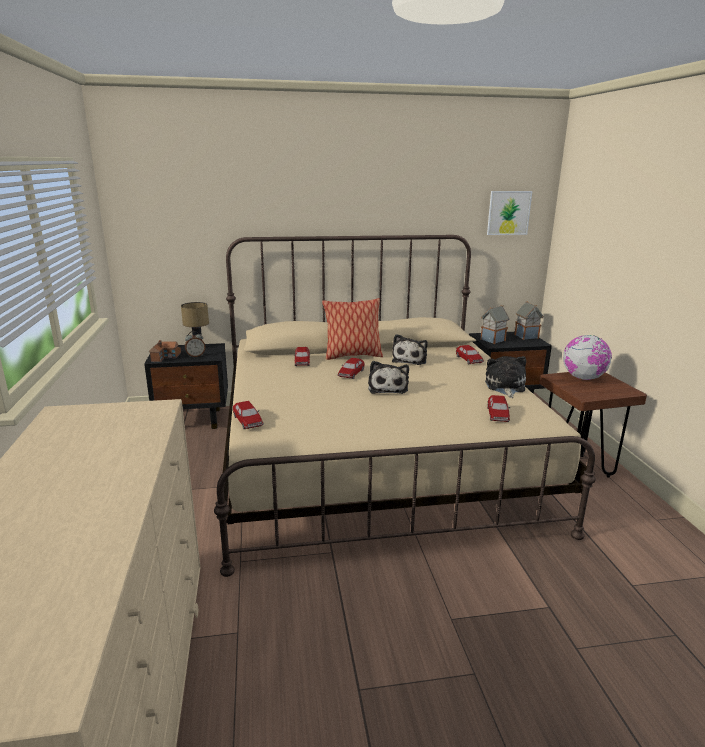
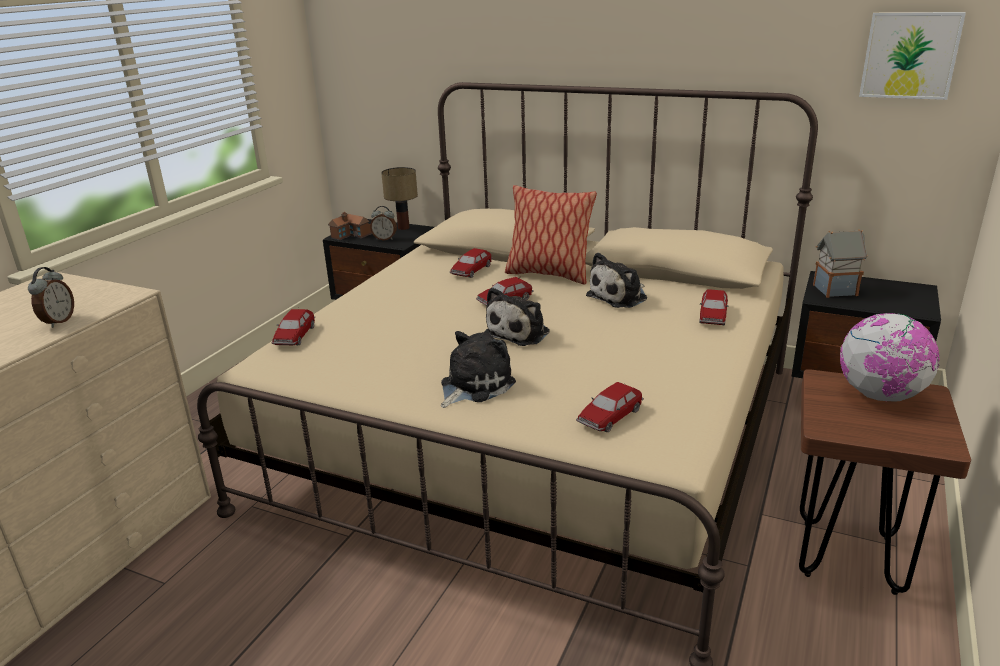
camera: 35 degrees right, 5 degrees up
(140, 434) = (58, 321): none -> alarm clock
(505, 387) = (699, 374): plush toy -> plush toy (473, 385)
(527, 336) = (914, 295): toy house -> none

